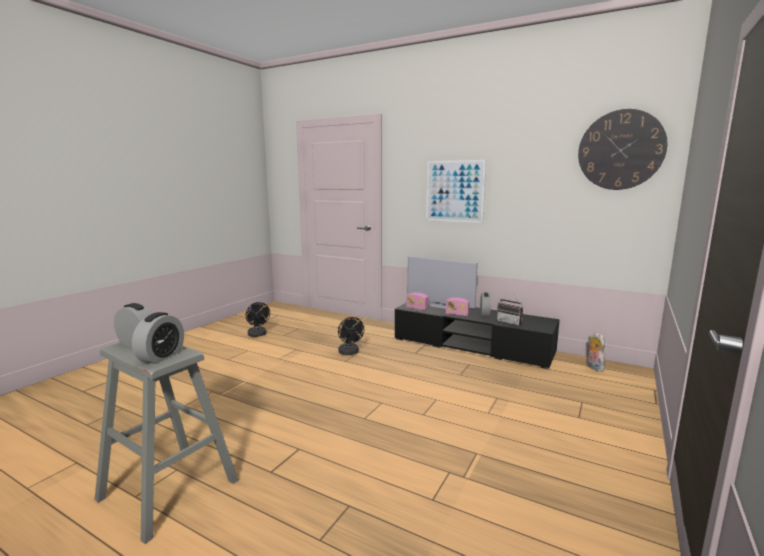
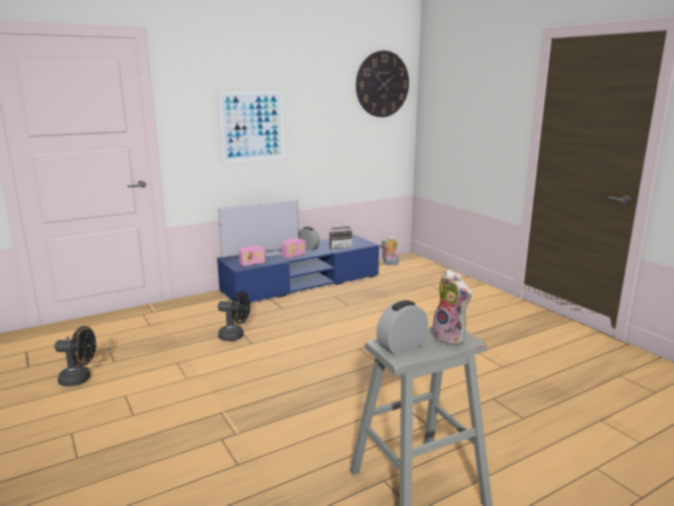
camera: 60 degrees left, 5 degrees up
(161, 356) = (451, 337): alarm clock -> plush toy
(472, 346) = (301, 283): black tv stand -> blue tv stand

